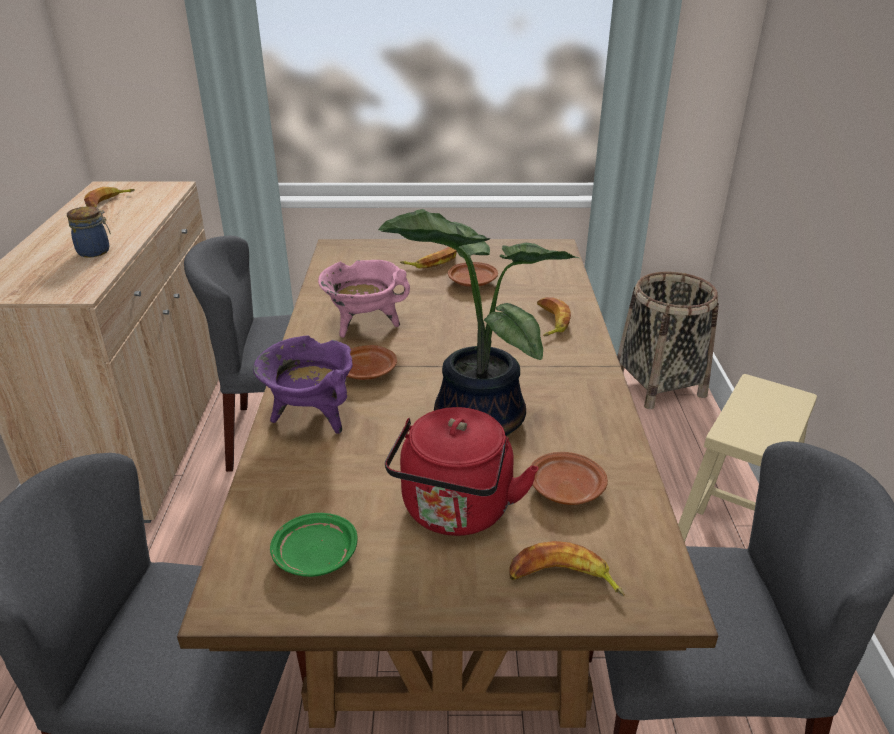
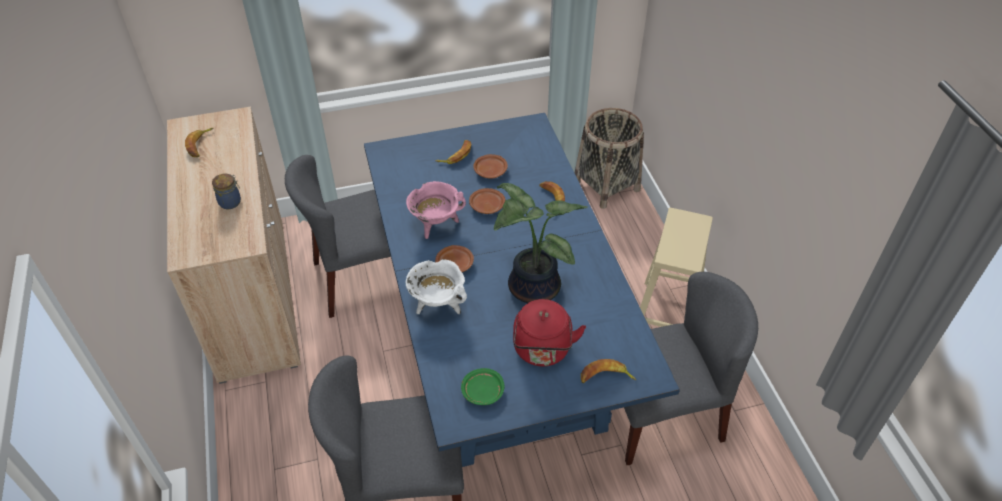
camera: 15 degrees left, 15 degrees up
(311, 416) = (438, 305): purple cooking pot -> white cooking pot
(446, 551) = (500, 344): brown dining table -> blue dining table
(565, 488) = (593, 324): brown plate -> brown plate (486, 206)

